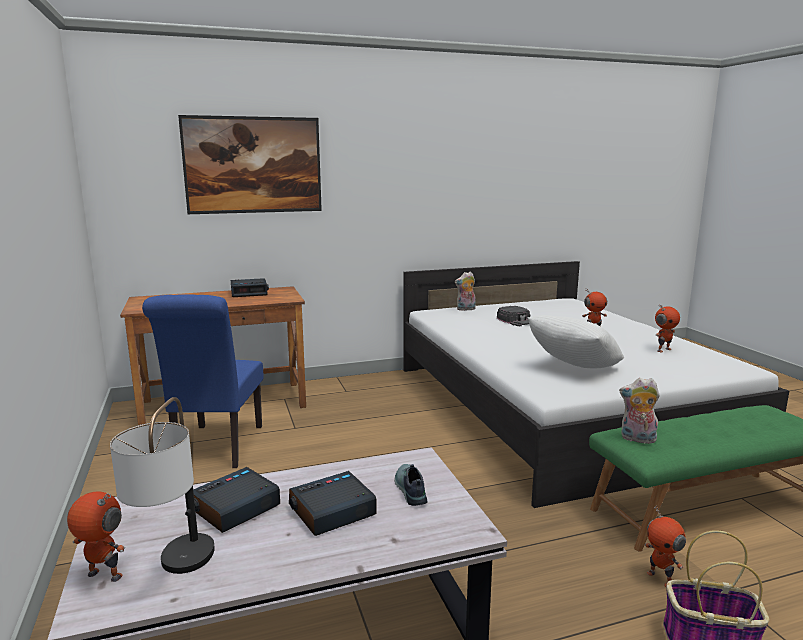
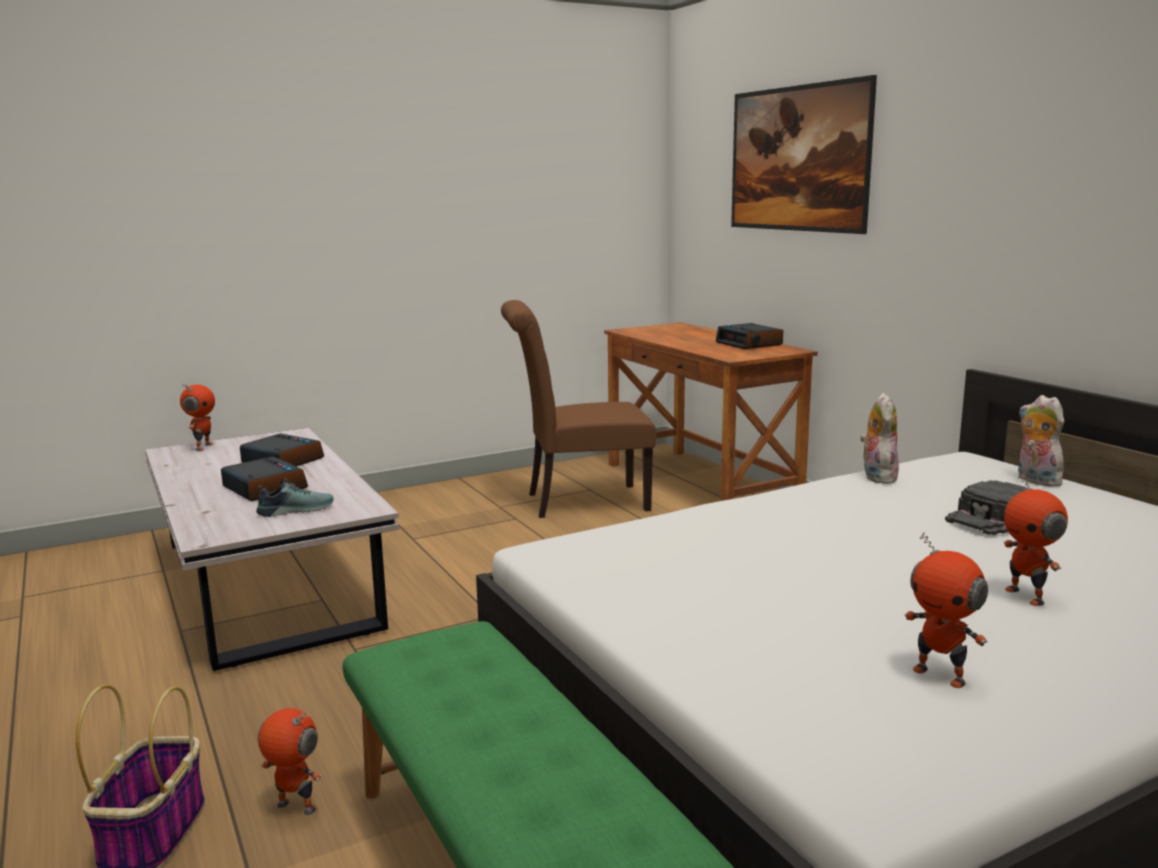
camera: 80 degrees right, 0 degrees up
(176, 573) = (195, 461): table lamp -> none
(216, 449) = (579, 502): blue chair -> brown chair
(573, 369) = (689, 567): white pillow -> none
(637, 439) = (443, 643): plush toy -> plush toy (876, 477)
(660, 578) = (294, 808): toy robot -> toy robot turned 60 degrees clockwise

